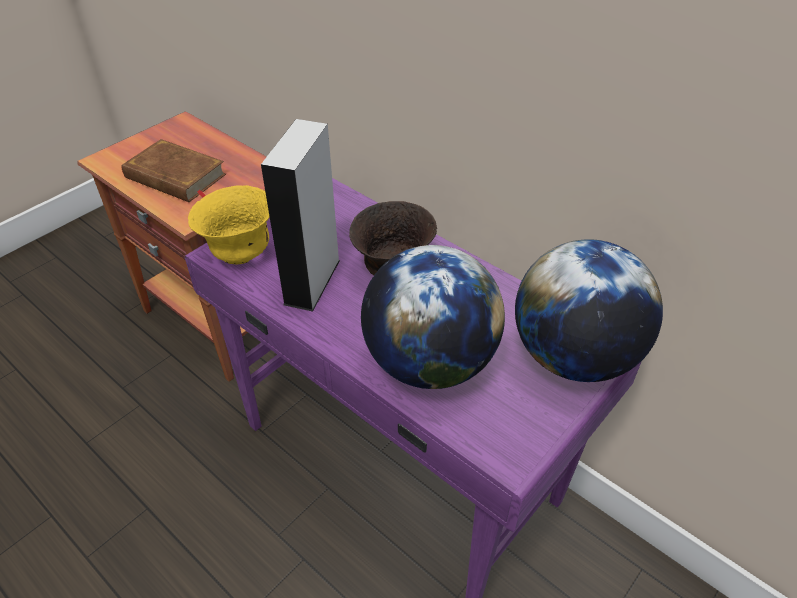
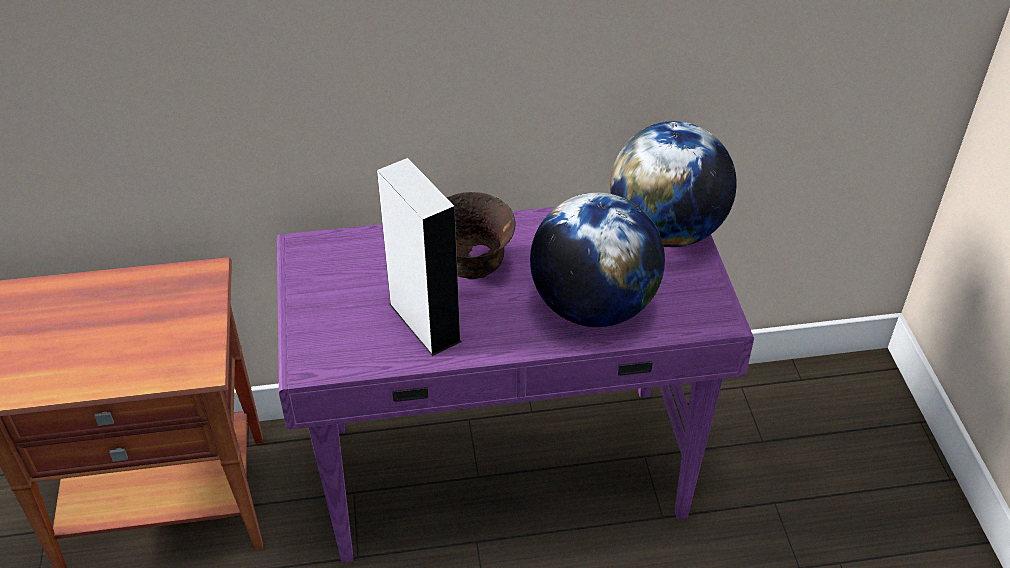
camera: 50 degrees left, 0 degrees up
(175, 177) = (113, 346): brown book -> none
(240, 254) = (329, 349): yellow bowl -> none

